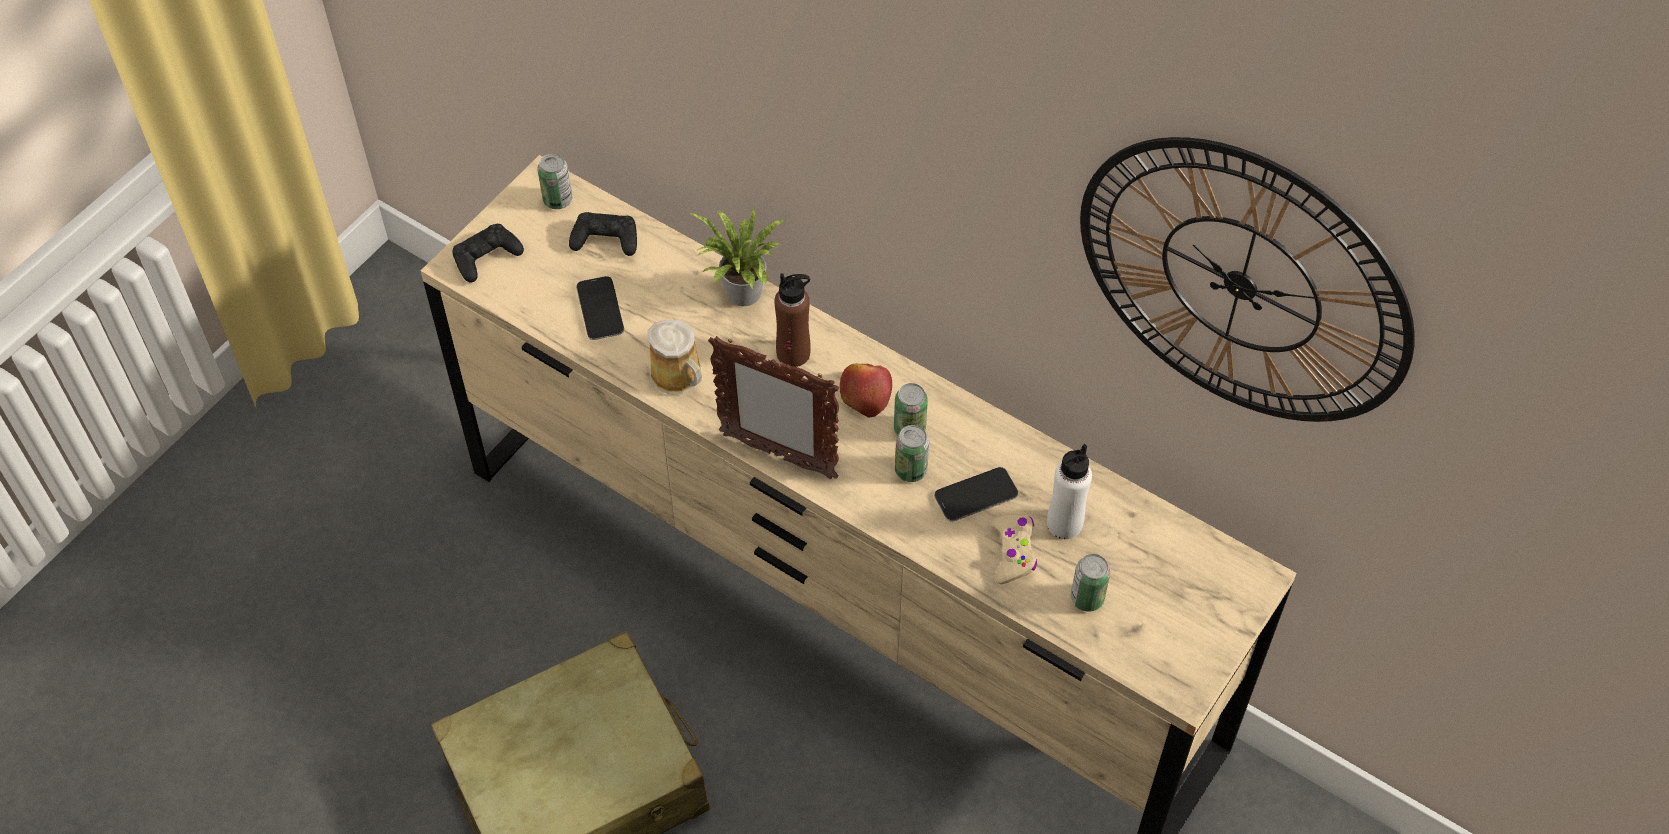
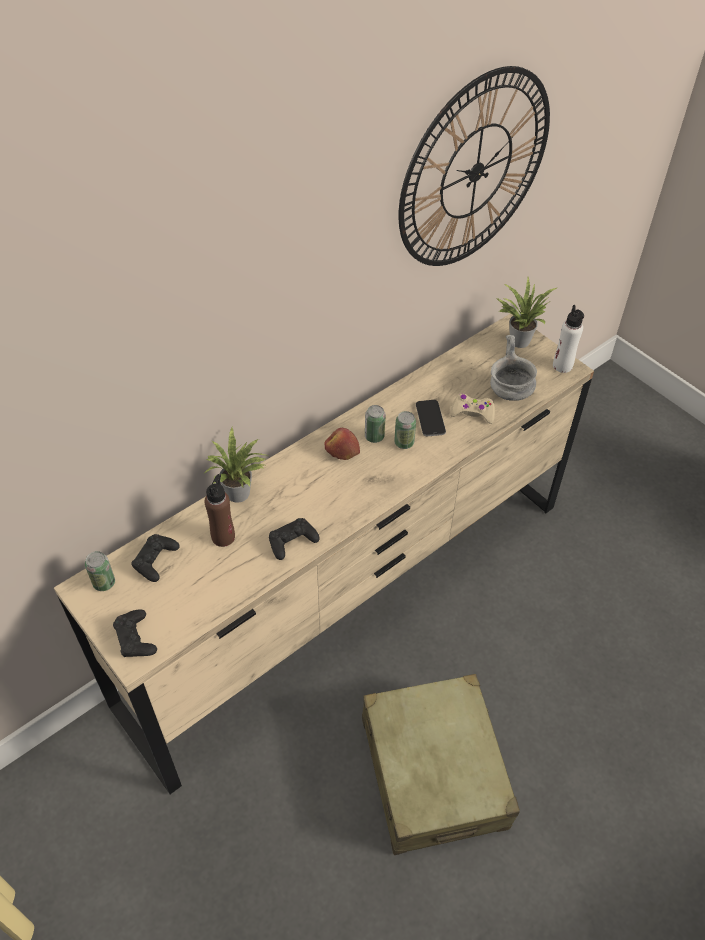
camera: 75 degrees left, 5 degrees down
(600, 309) = (216, 575): phone -> none
(679, 377) = (292, 541): mug -> black game controller
(777, 455) = (372, 503): picture frame -> none
(793, 353) = (297, 478): brown bottle -> brown bottle (223, 537)
(1064, 524) = (459, 387): white bottle -> white bottle (562, 366)
(1087, 598) = (509, 390): can -> grey bowl
(1225, 592) = (518, 339): none -> potted plant

